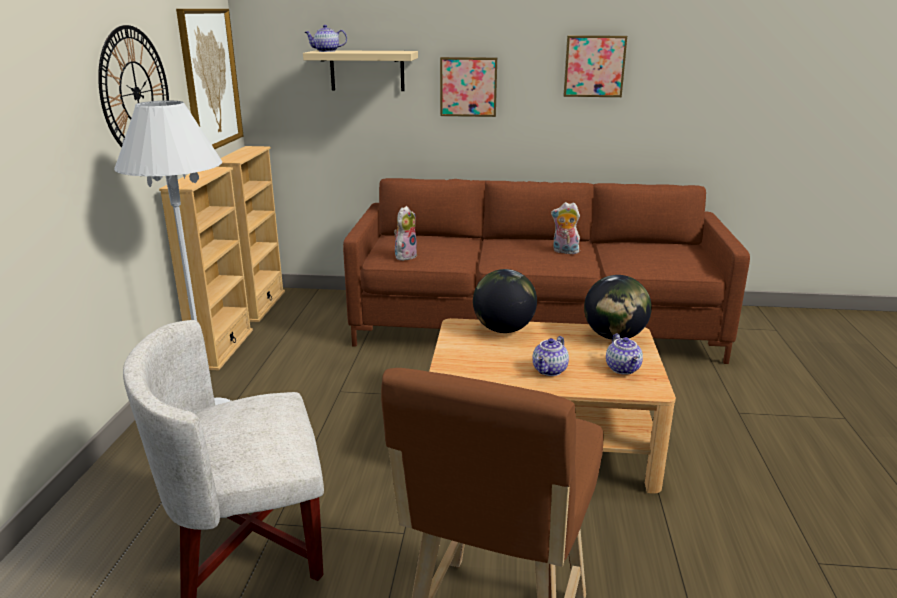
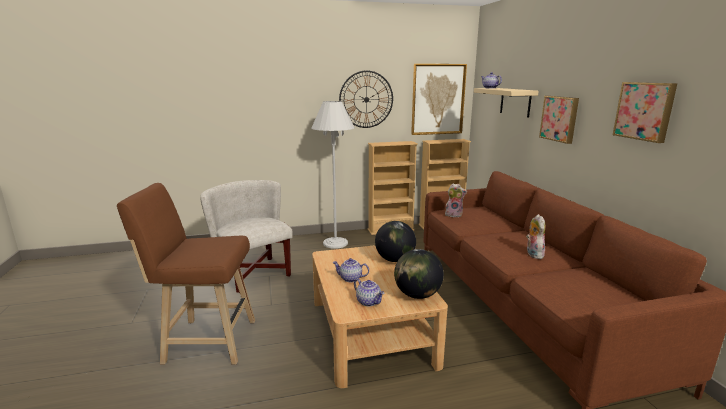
camera: 70 degrees right, 5 degrees down
(623, 369) = (369, 302): teapot -> teapot turned 105 degrees counterclockwise

